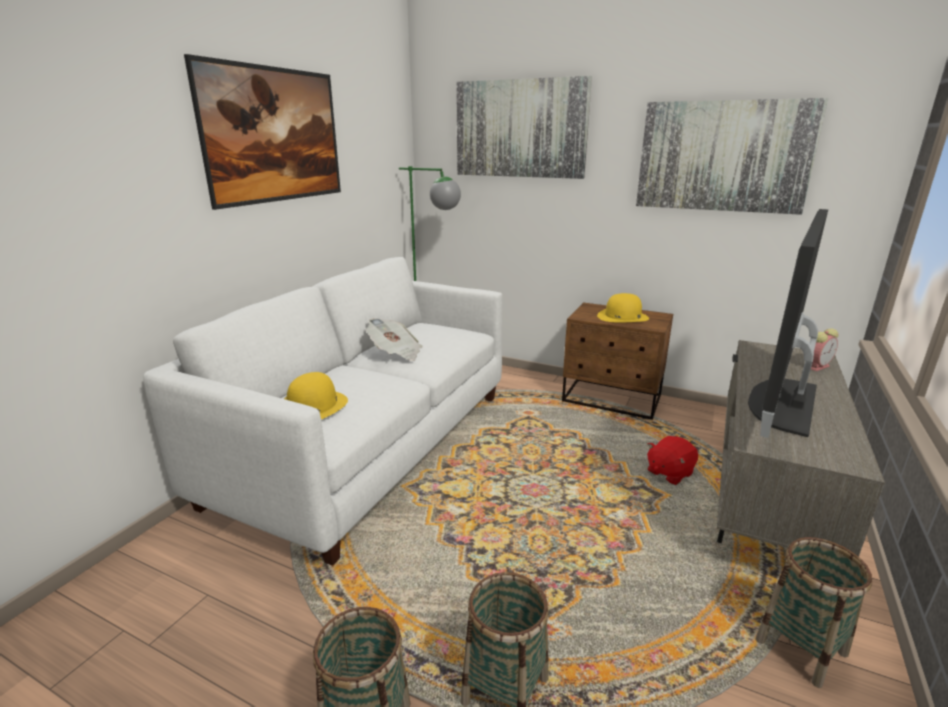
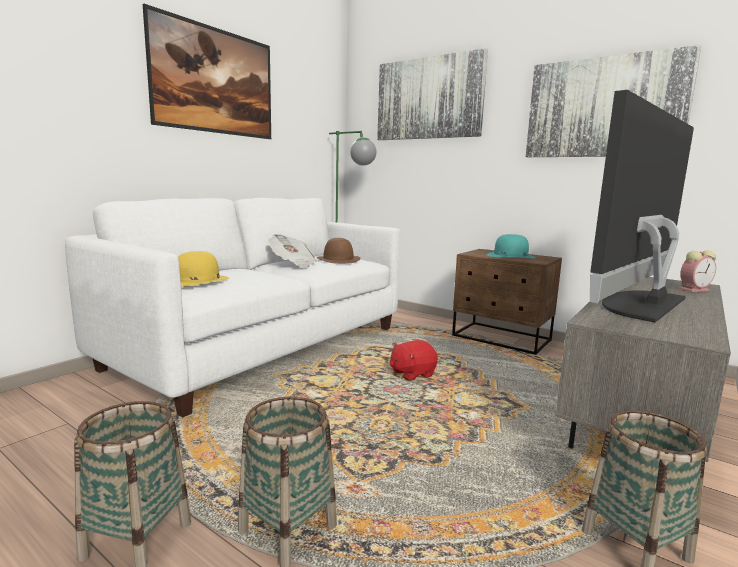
camera: 10 degrees right, 10 degrees down
(439, 336) = (338, 259): none -> brown hat
(622, 317) = (510, 256): yellow hat -> turquoise hat
(669, 473) = (537, 392): red plush toy -> red plush toy (412, 374)

